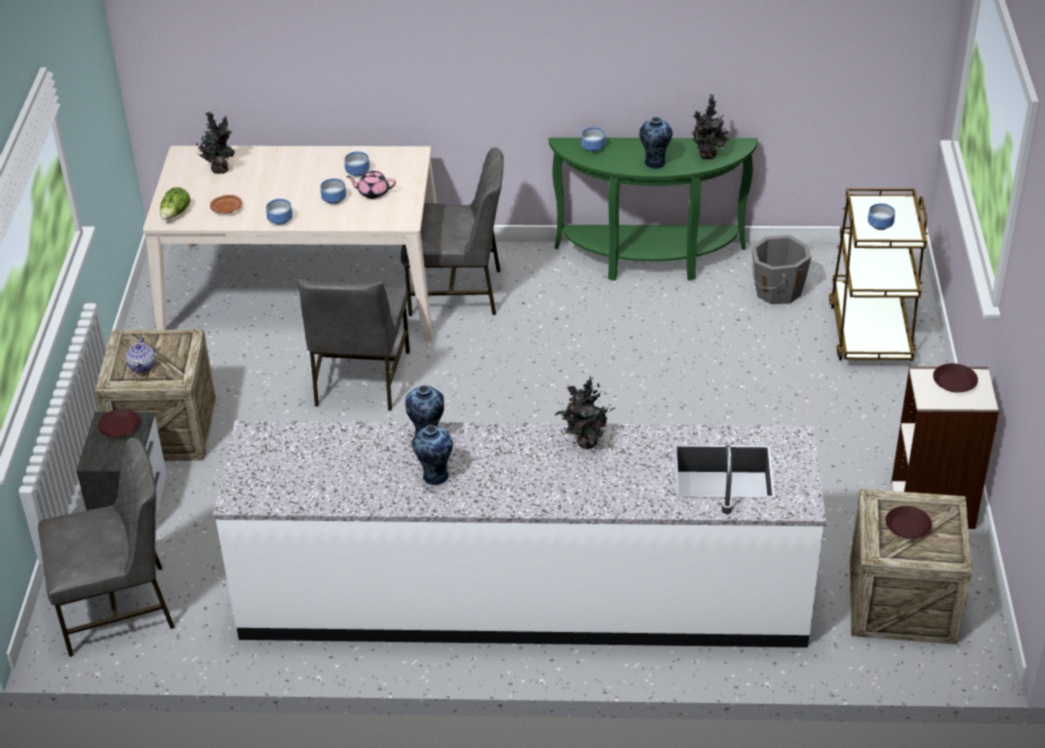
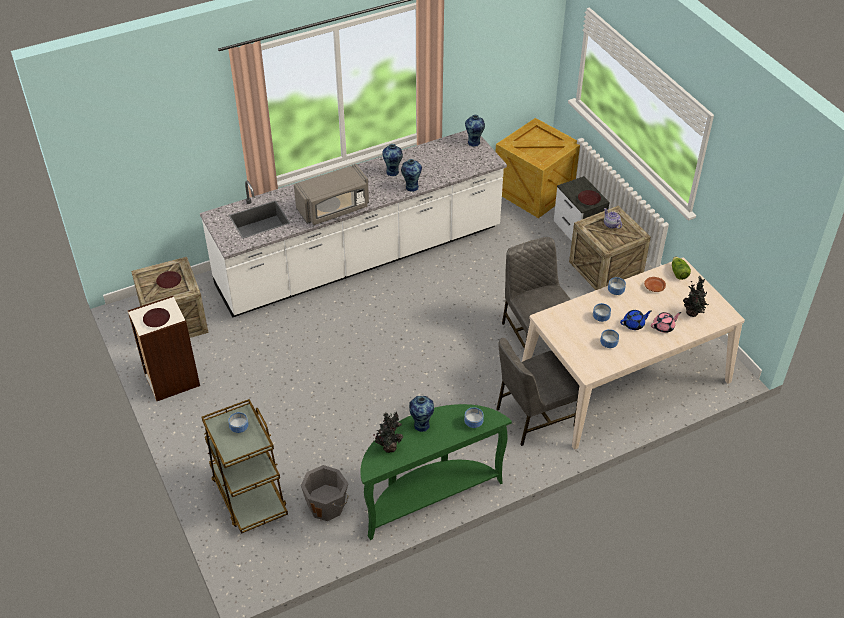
camera: 150 degrees right, 5 degrees up
(119, 608) = (533, 190): grey chair -> crate
(243, 482) = (474, 142): none -> vase
(303, 181) = (634, 324): none -> blue teapot
(373, 192) = (583, 332): pink teapot -> pink teapot (664, 327)
(585, 443) = (334, 209): potted plant -> grey microwave

